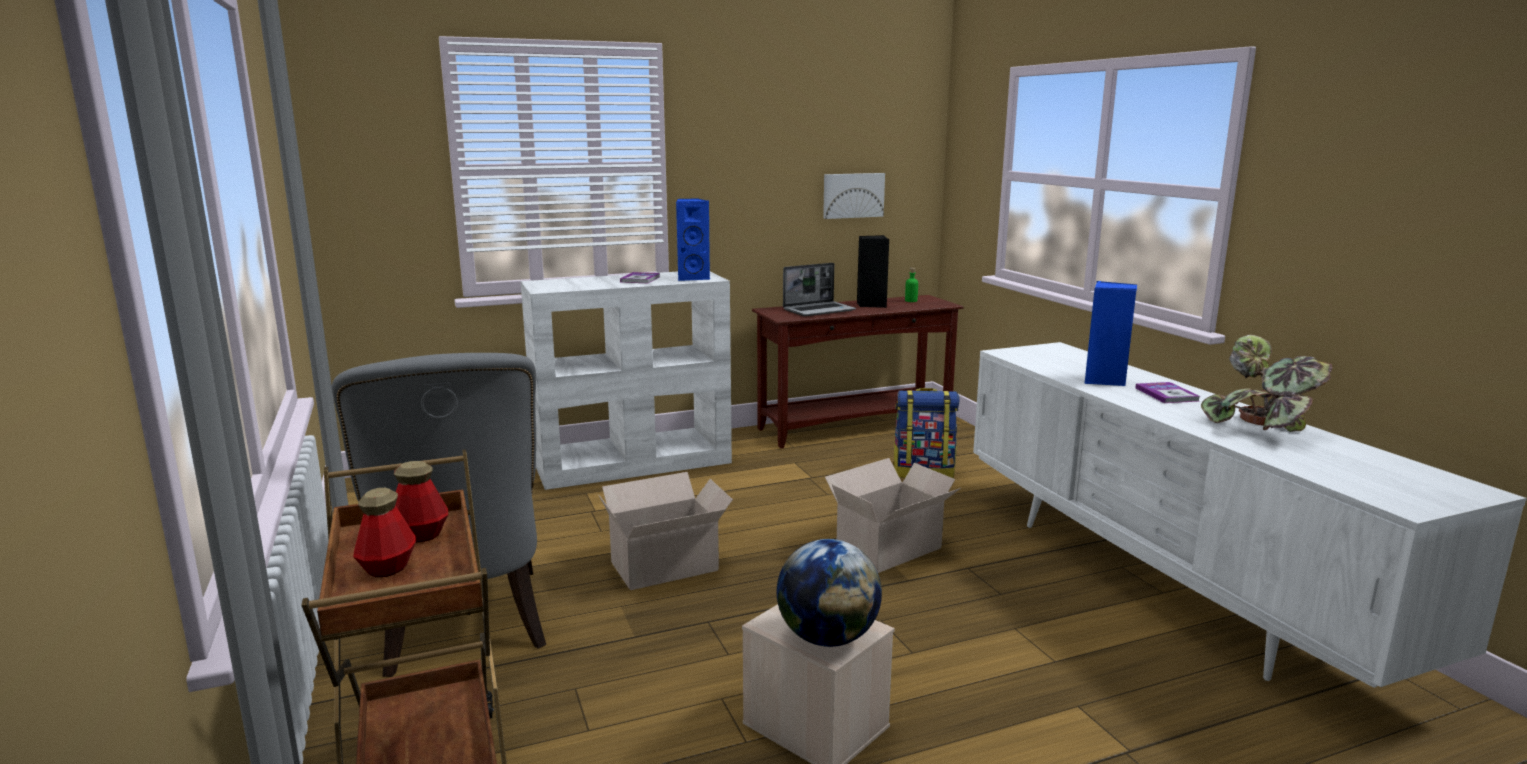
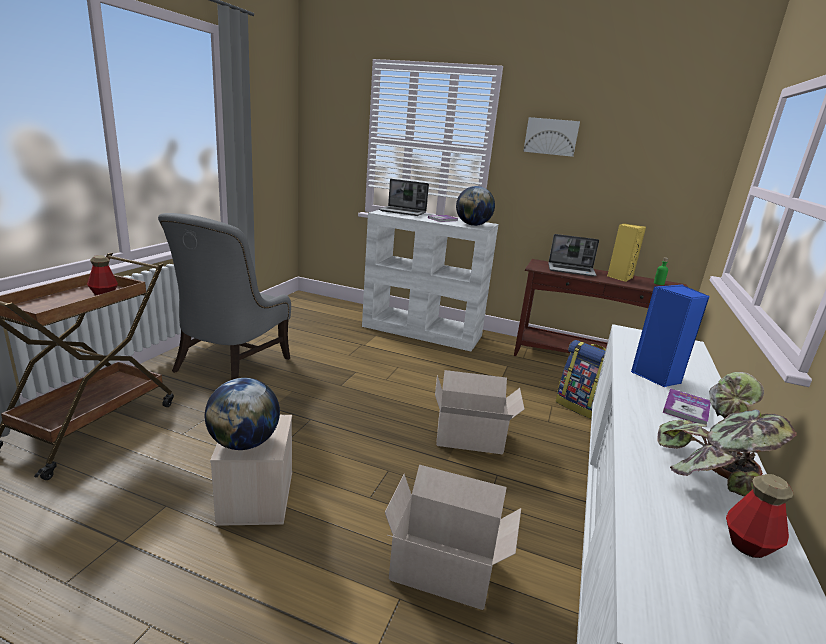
camera: 40 degrees right, 5 degrees up
(388, 568) = (62, 300): bottle -> bottle (749, 544)
(566, 282) = (403, 212): none -> laptop
(668, 566) = (344, 385): cardboard box -> cardboard box (445, 571)
(692, 278) = (472, 225): blue speaker -> globe
(852, 195) = (634, 192): picture -> picture (551, 136)
(871, 304) = (619, 277): black speaker -> yellow speaker

